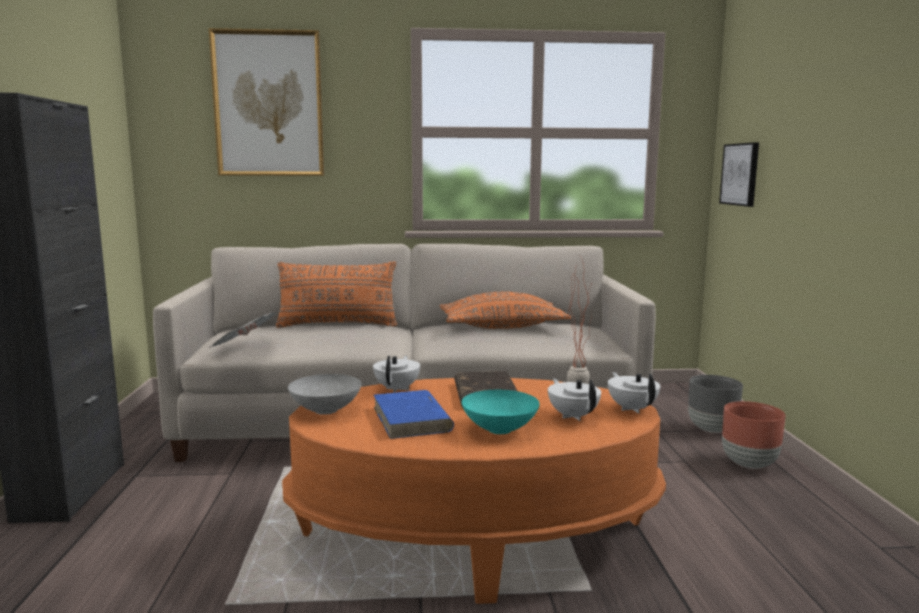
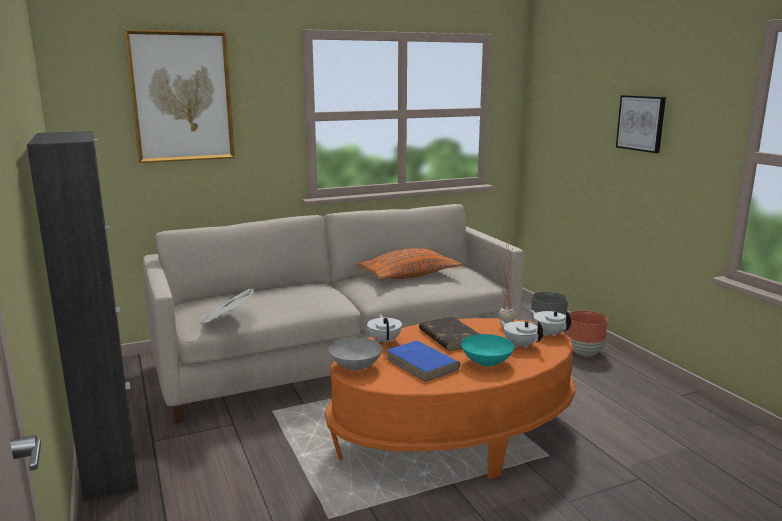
camera: 20 degrees left, 5 degrees up
(337, 325) = (279, 288): orange pillow -> none
(740, 174) = (551, 144): picture -> picture (641, 123)

